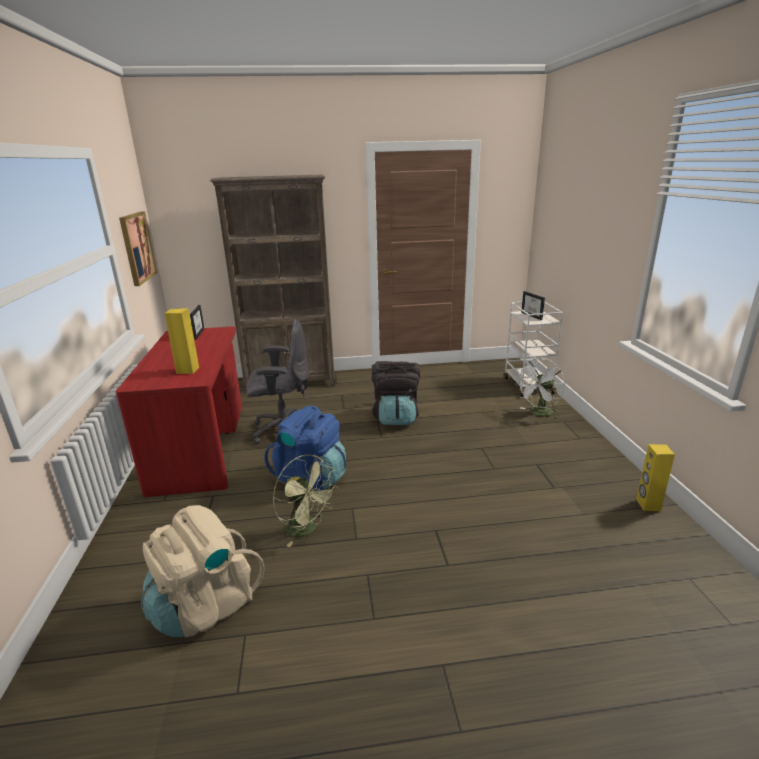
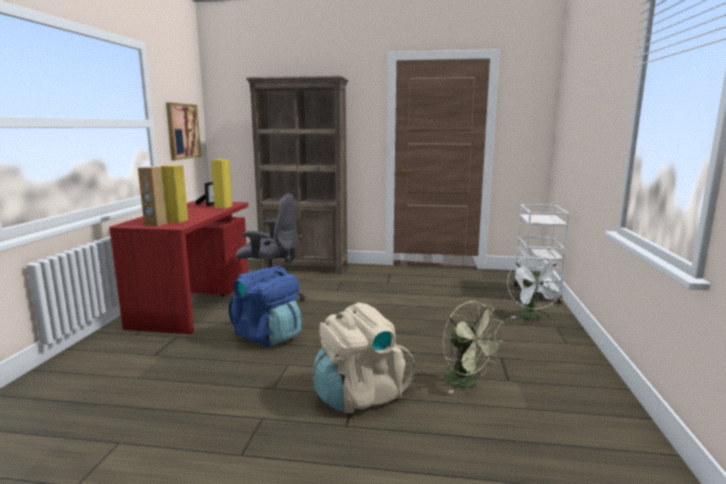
camera: 15 degrees right, 10 degrees down
(169, 380) = (155, 224): none -> brown speaker
(205, 605) = (105, 414): beige backpack -> beige backpack (359, 396)
(307, 529) = (235, 374): green fan -> green fan (467, 383)
(396, 417) = (381, 302): black backpack -> none
(534, 316) = (542, 218): picture frame -> none
(539, 414) = (532, 317): white fan -> white fan turned 60 degrees counterclockwise
(647, 505) = (613, 413): yellow speaker -> yellow speaker (223, 207)

